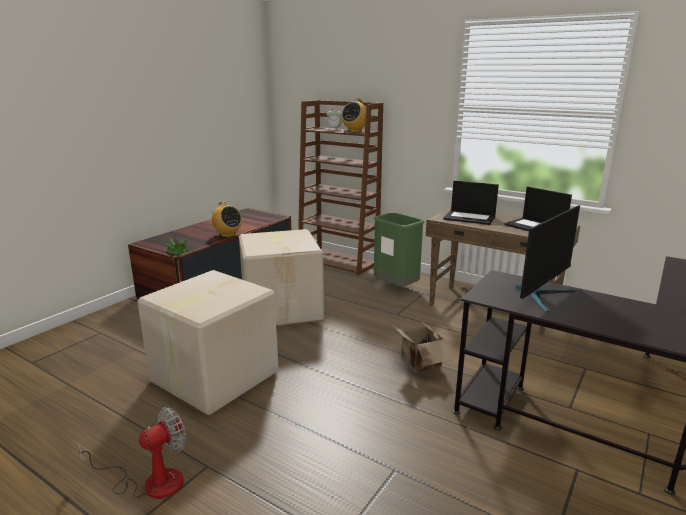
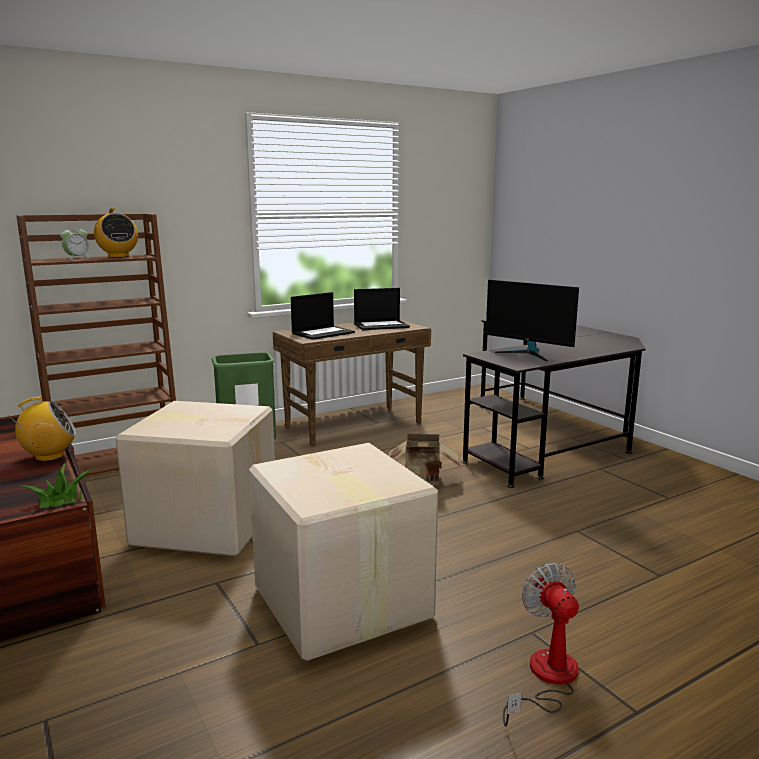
camera: 65 degrees left, 5 degrees down
(541, 295) = (528, 353): monitor -> monitor turned 150 degrees clockwise

